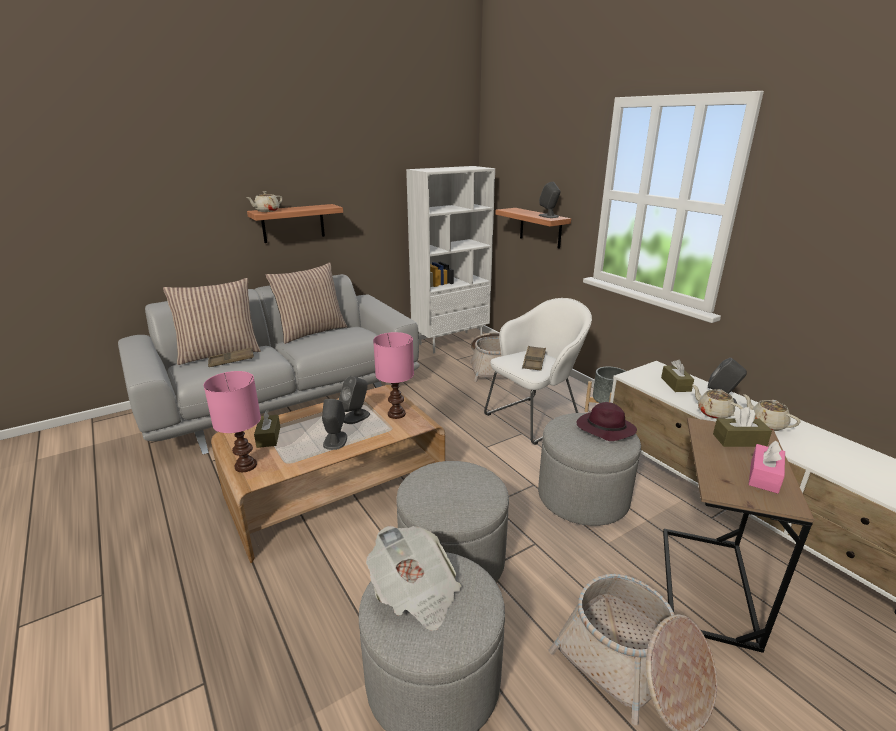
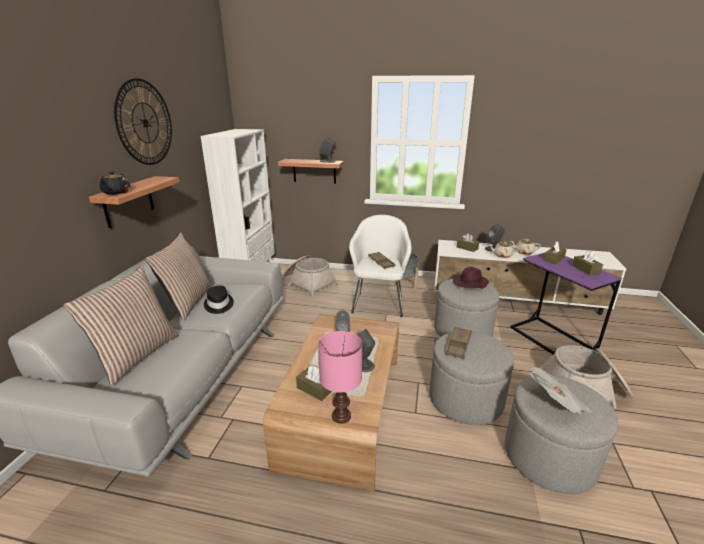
camera: 45 degrees left, 0 degrees up
(231, 360) = (172, 353): brown tray -> brown tray (458, 345)
(266, 211) = (116, 193): beige teapot -> black teapot
(318, 340) = (218, 305): none -> black hat
(330, 150) = (145, 123): none -> wall clock
(396, 414) = (363, 328): pink table lamp -> none
(707, 584) = (552, 339): brown side table -> purple side table
(764, 476) = (585, 269): pink tissue box -> brown tissue box

